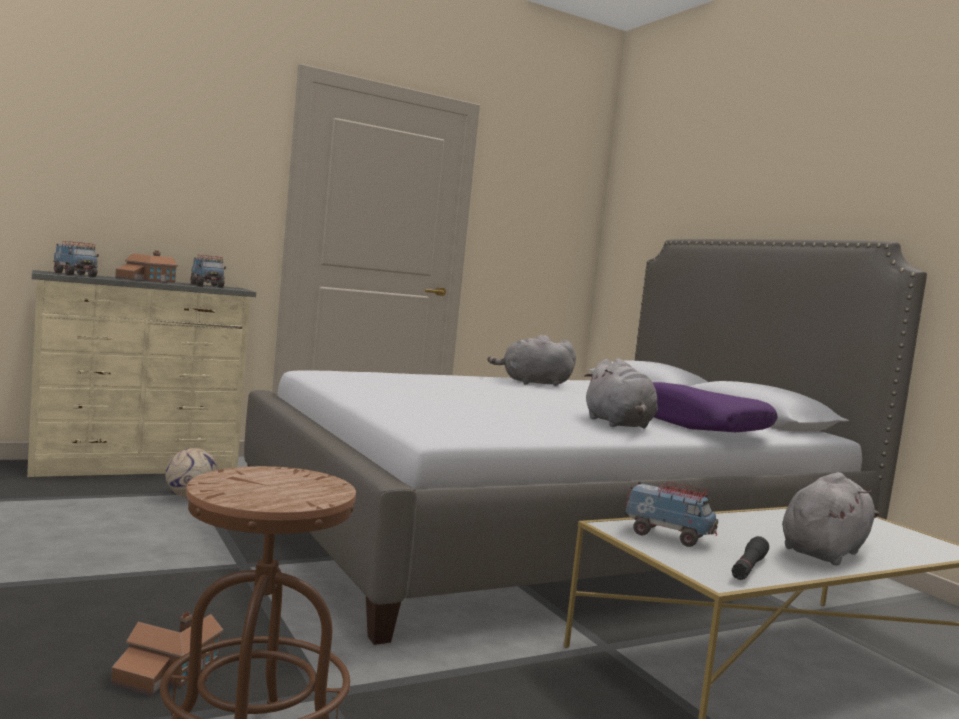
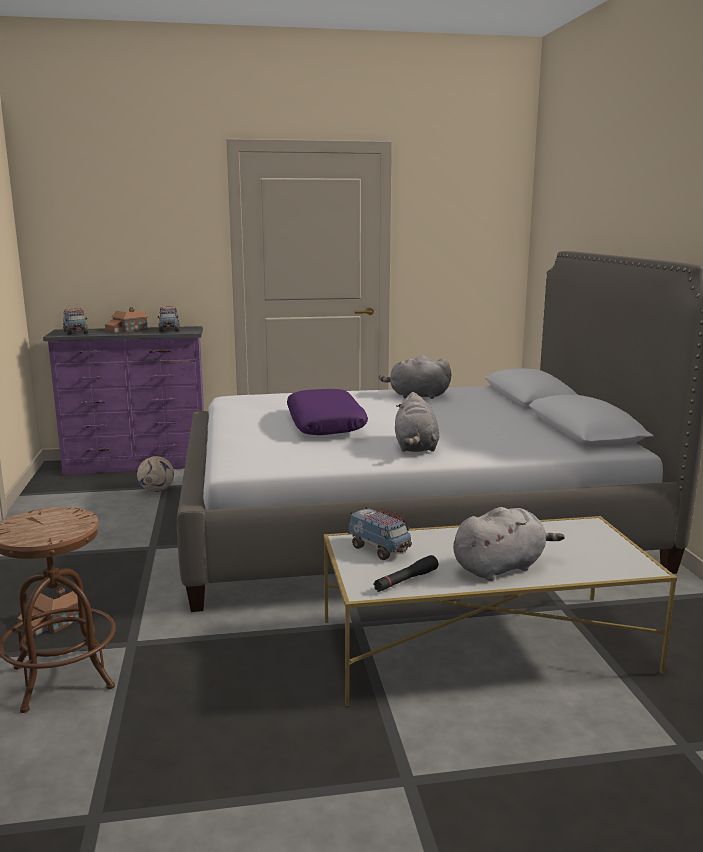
camera: 20 degrees right, 10 degrees up
(136, 467) = (138, 464): beige dresser -> purple dresser
(694, 424) = (497, 442): purple pillow -> purple pillow (326, 424)

